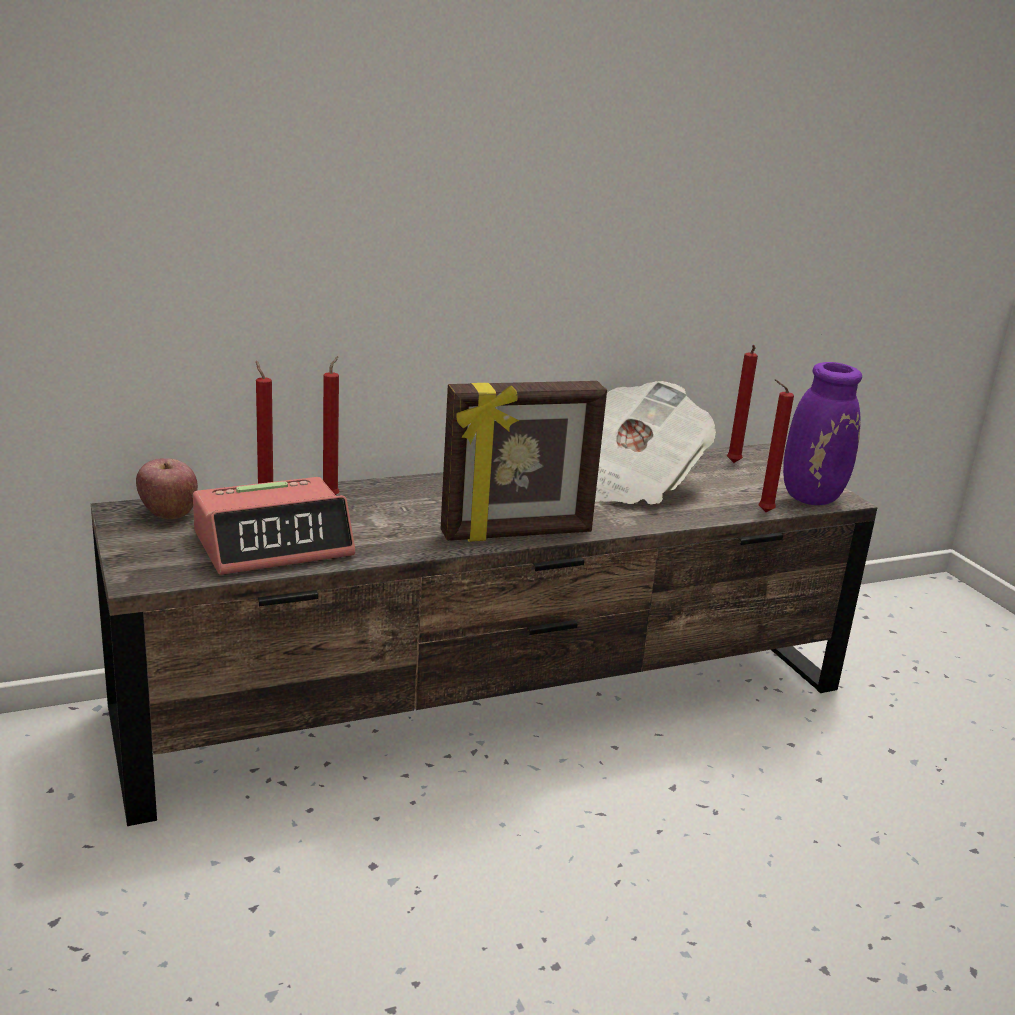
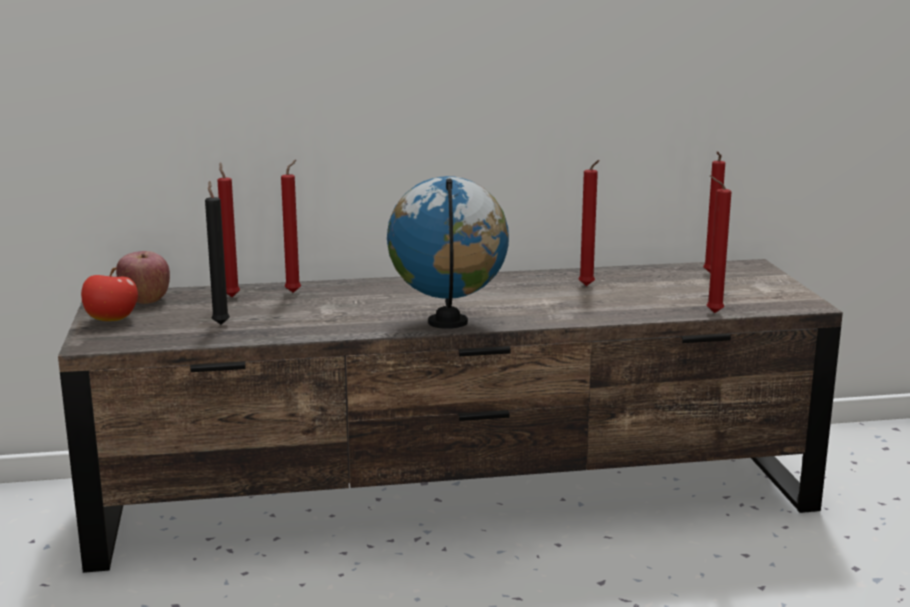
camera: 15 degrees right, 5 degrees down
(144, 544) = (111, 320): none -> apple
(274, 544) = (220, 323): alarm clock -> black candle
(517, 534) = (448, 322): picture frame -> globe
(628, 482) = (587, 286): newspaper -> red candle
(812, 497) = (775, 302): purple vase -> none

